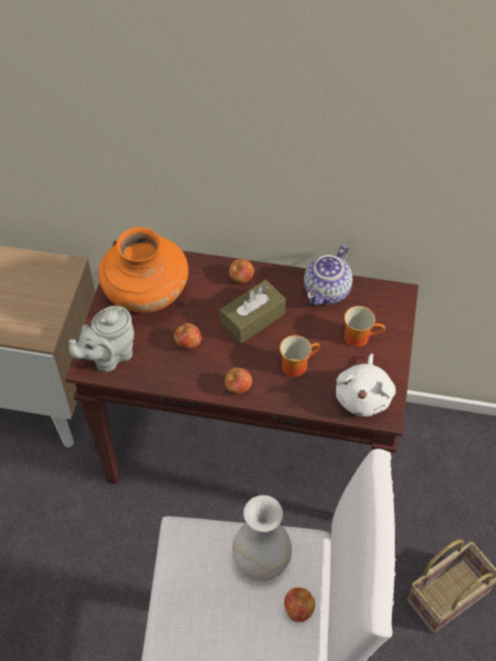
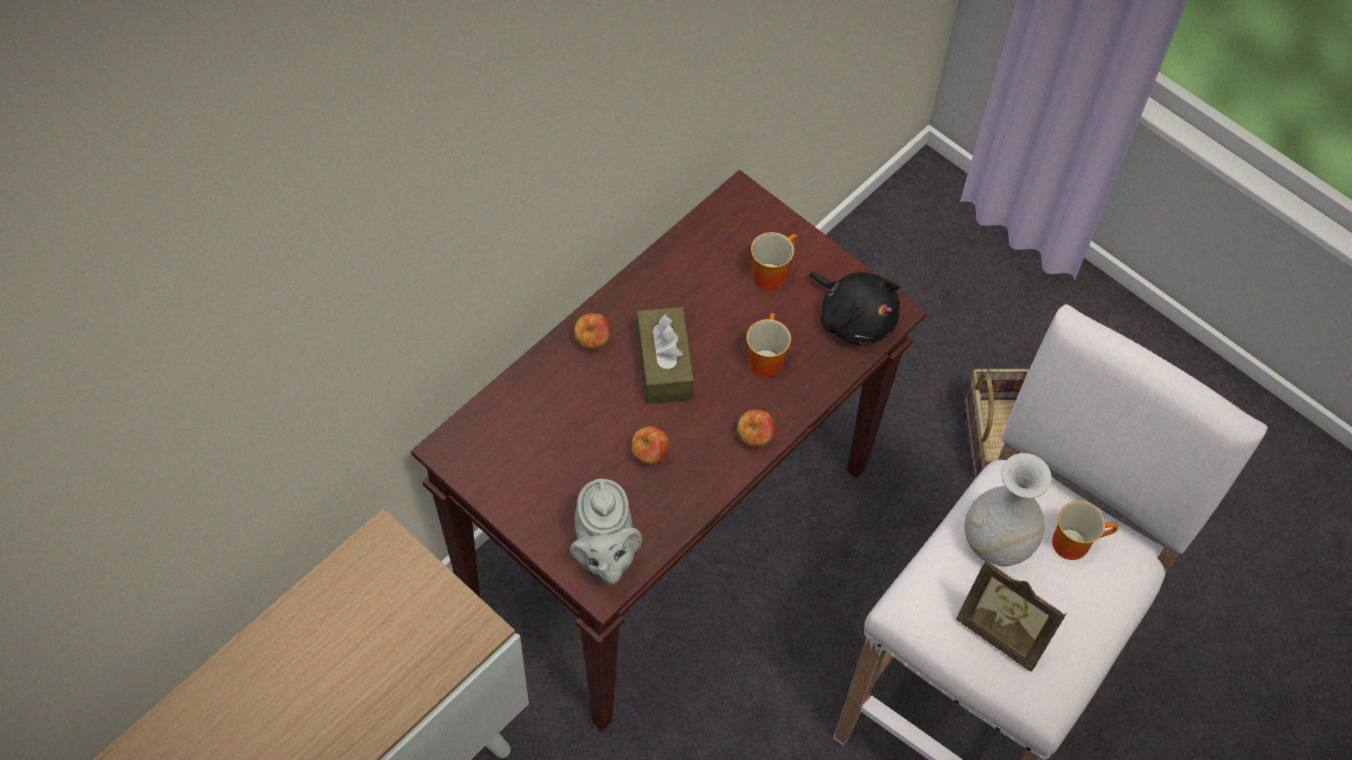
camera: 60 degrees left, 5 degrees up
(146, 295) = (536, 460): orange vase -> none
(199, 598) = (1004, 631): none -> picture frame
(298, 609) = (1074, 540): apple -> mug
(327, 292) = (682, 264): teapot -> none
(364, 396) = (854, 318): white plush toy -> black plush toy

